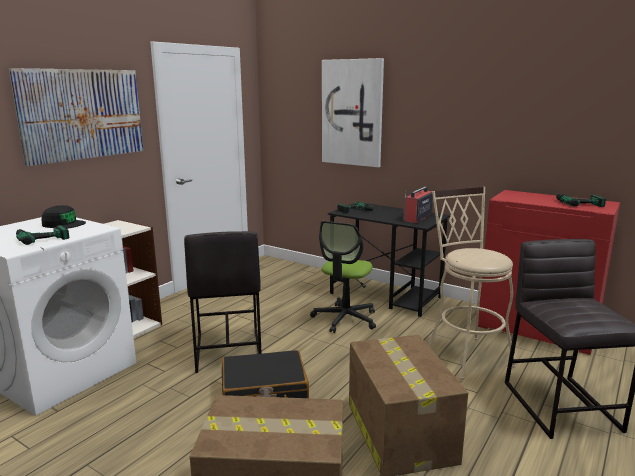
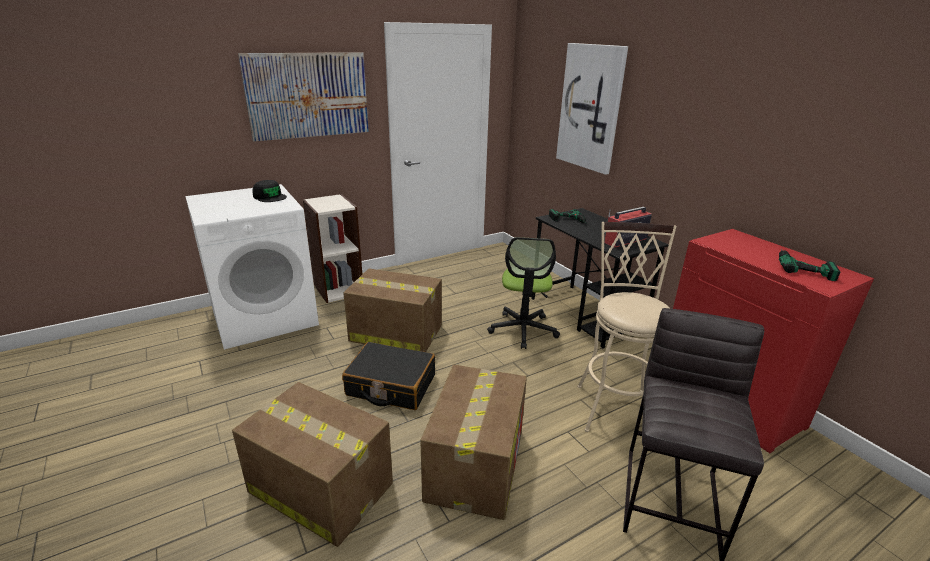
camera: 25 degrees right, 10 degrees up
(40, 237) = (239, 208): power drill -> none
(227, 350) = (395, 333): grey stool -> cardboard box
(345, 319) = (523, 330): office chair -> office chair turned 45 degrees counterclockwise

